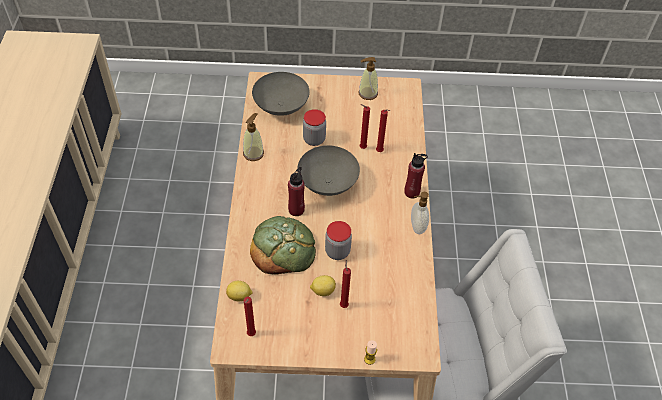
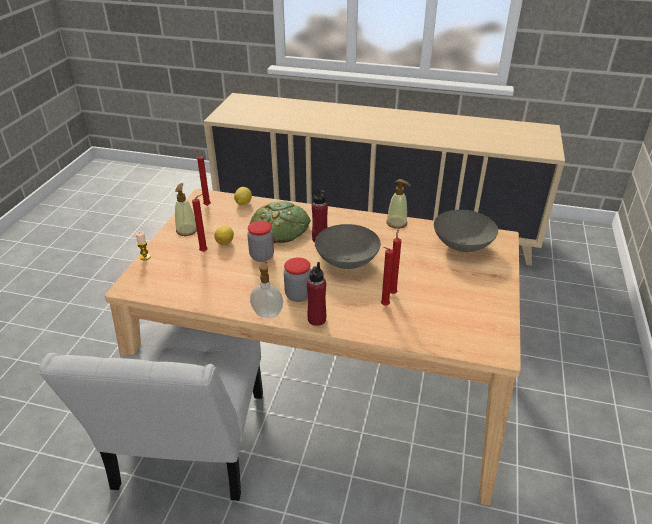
camera: 105 degrees right, 15 degrees down
(314, 139) = (410, 261): jar -> jar (298, 295)
(367, 93) = (485, 312): soap dispenser -> soap dispenser (187, 230)

